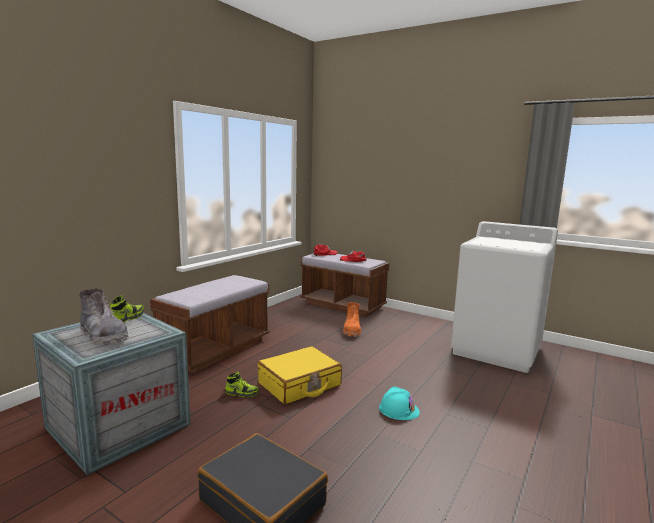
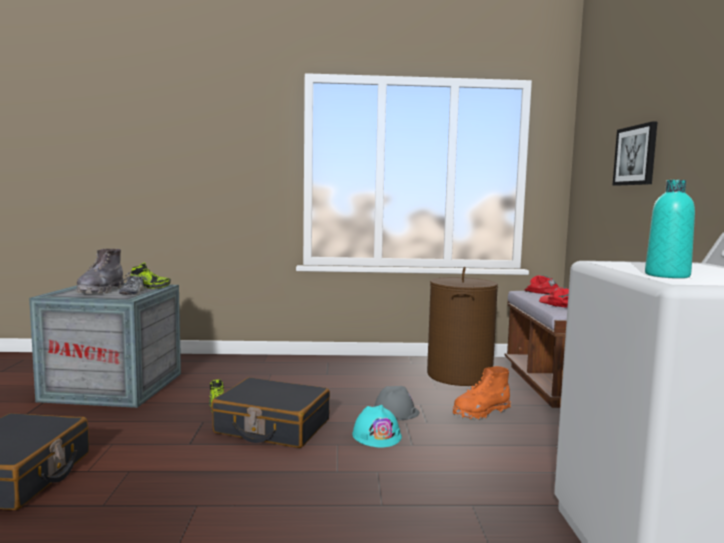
camera: 55 degrees right, 5 degrees down
(143, 327) = (132, 293): none -> shoe
(215, 350) = (298, 370): brown bench -> none
(298, 316) = (459, 375): none -> brown laundry basket
(299, 385) = (272, 427): yellow suitcase -> black suitcase
(325, 347) = (395, 412): none -> grey hard hat
(381, 176) = (636, 155): none -> picture
(399, 409) = (280, 504): turquoise hard hat -> turquoise hard hat (377, 435)
(518, 247) = (667, 275): none -> turquoise bottle

